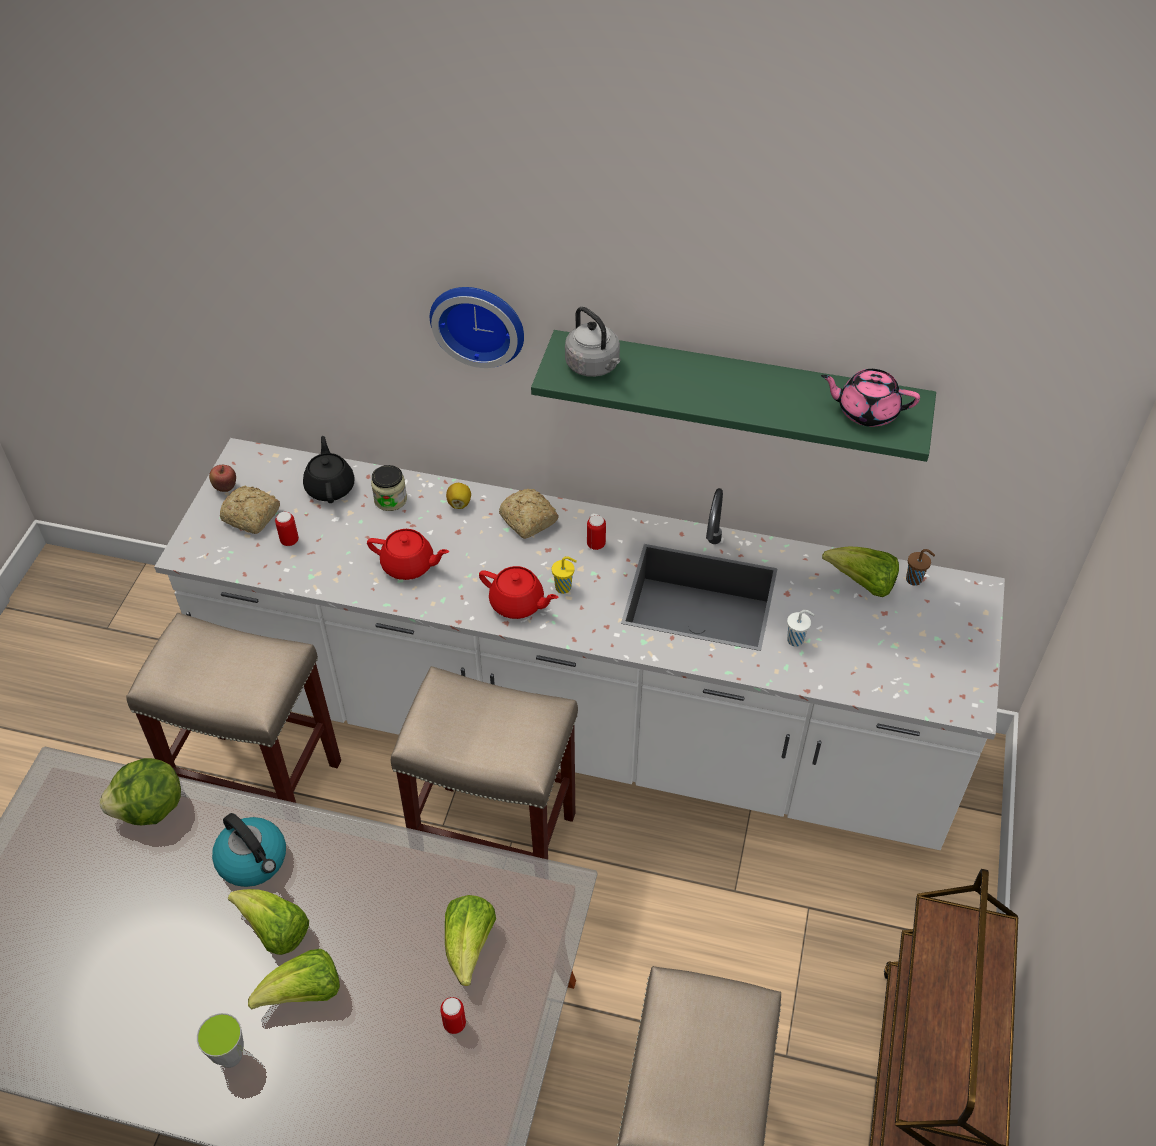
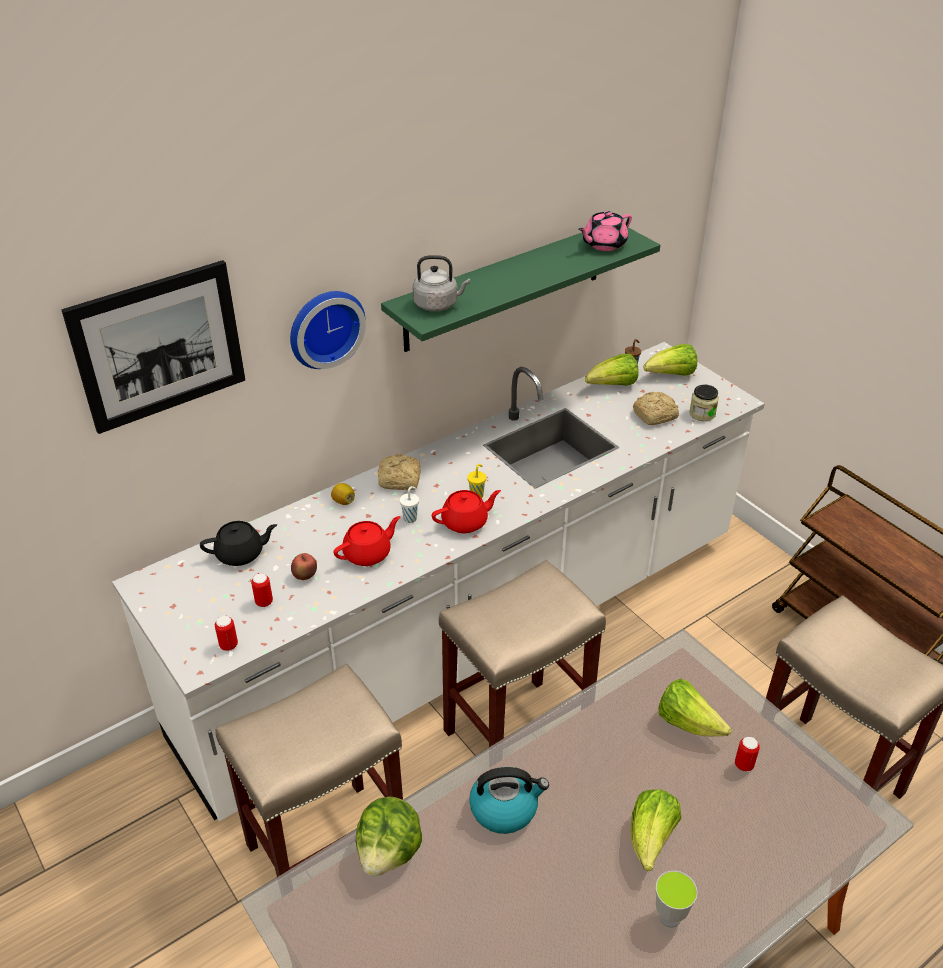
camera: 50 degrees left, 10 degrees down
(225, 488) = (161, 610): apple -> apple (305, 576)
(252, 517) = (212, 610): bread -> bread (656, 415)
(275, 930) = (580, 828): lettuce -> lettuce (671, 375)
(291, 255) = (159, 346): none -> picture
(330, 487) = (241, 554): black teapot -> black teapot turned 135 degrees clockwise
(390, 499) = (295, 531): jar -> jar (702, 414)
(596, 544) = (458, 463): can -> can (229, 645)
(796, 640) = (626, 430): white cup -> white cup (410, 518)

